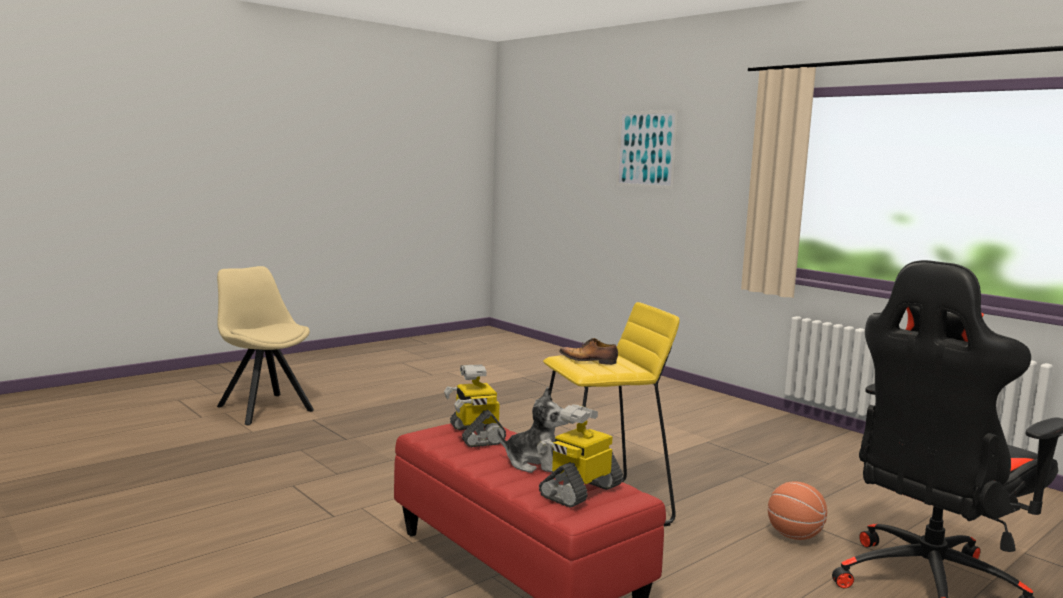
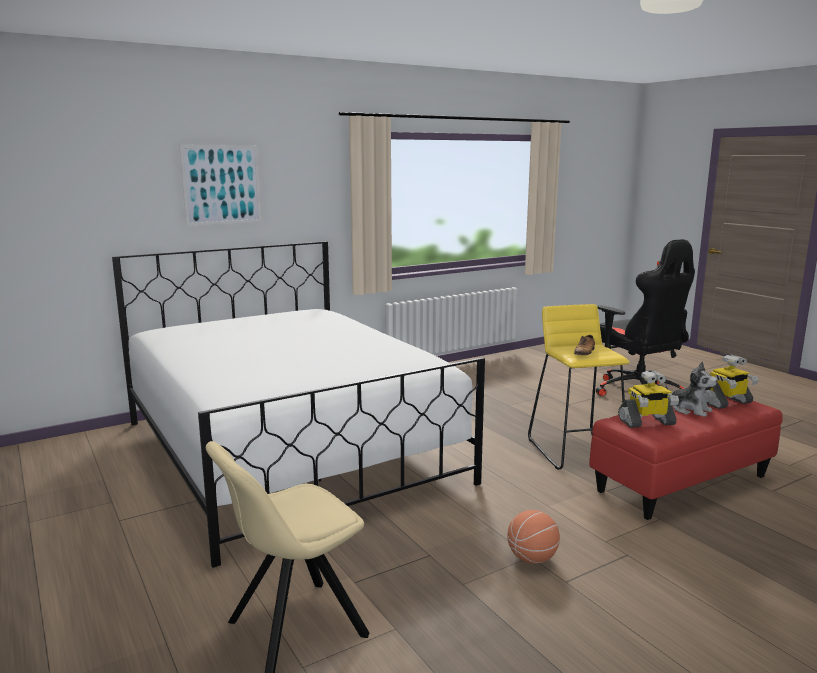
camera: 80 degrees left, 5 degrees up
(531, 389) = (288, 450): none -> white bed
(535, 463) = (690, 409): plush toy -> plush toy turned 105 degrees clockwise
(579, 491) = (726, 403): toy robot -> toy robot turned 75 degrees counterclockwise
(794, 535) = (595, 407): basketball -> basketball (531, 558)

